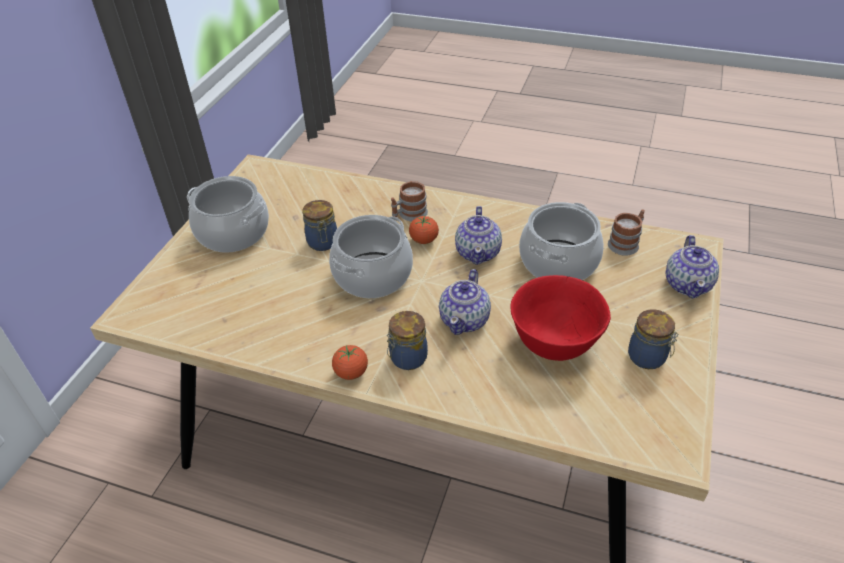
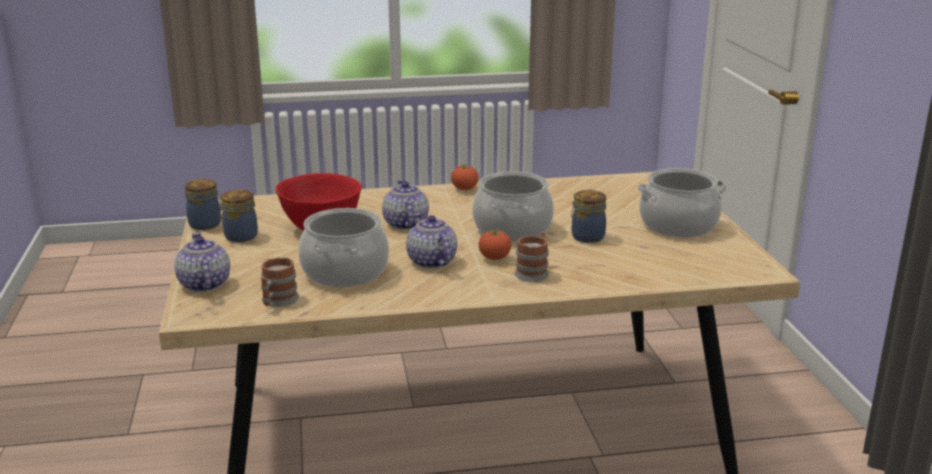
camera: 150 degrees right, 20 degrees down
(407, 358) = (431, 201): jar -> jar (206, 224)

